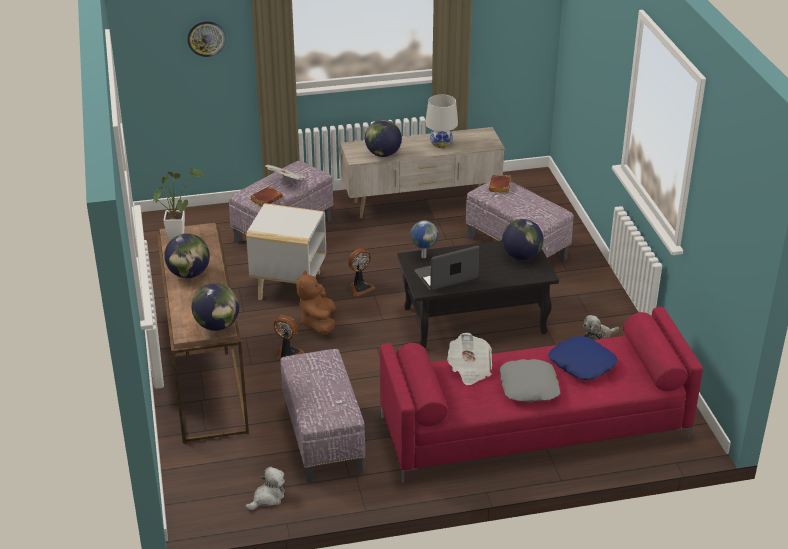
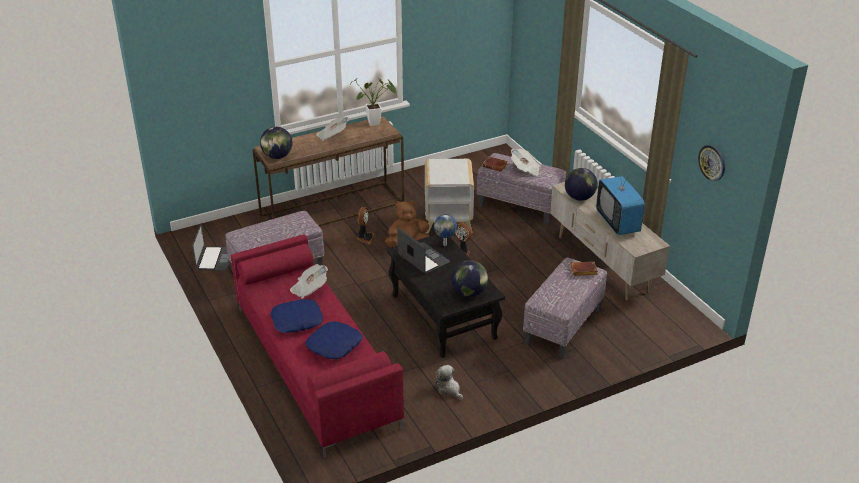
camera: 75 degrees right, 0 degrees up
(189, 274) = (332, 136): globe -> newspaper
(206, 38) = (549, 40): wall clock -> wall clock (712, 162)
(268, 497) = (214, 258): plush toy -> laptop
(441, 143) = (618, 222): white table lamp -> television
(529, 386) = (297, 321): grey pillow -> blue pillow

